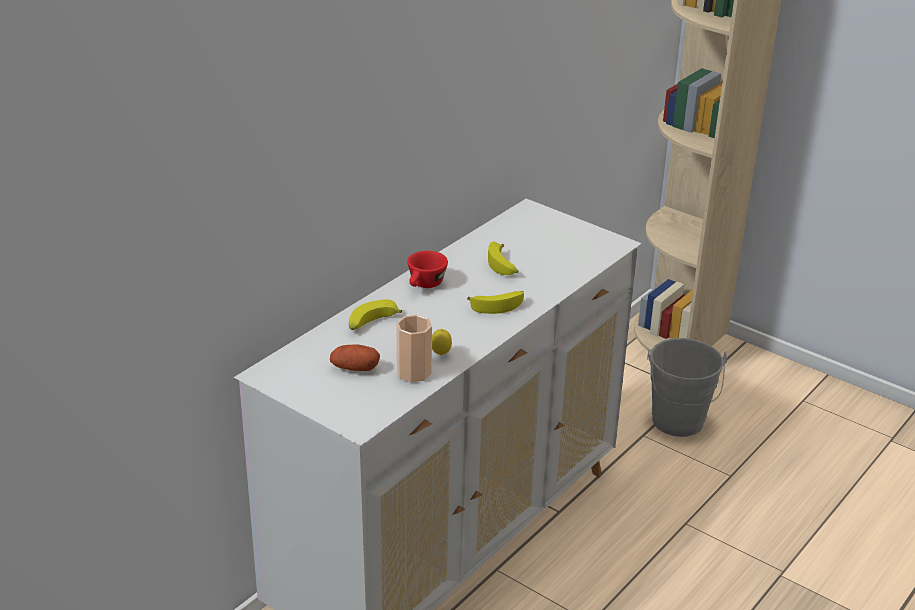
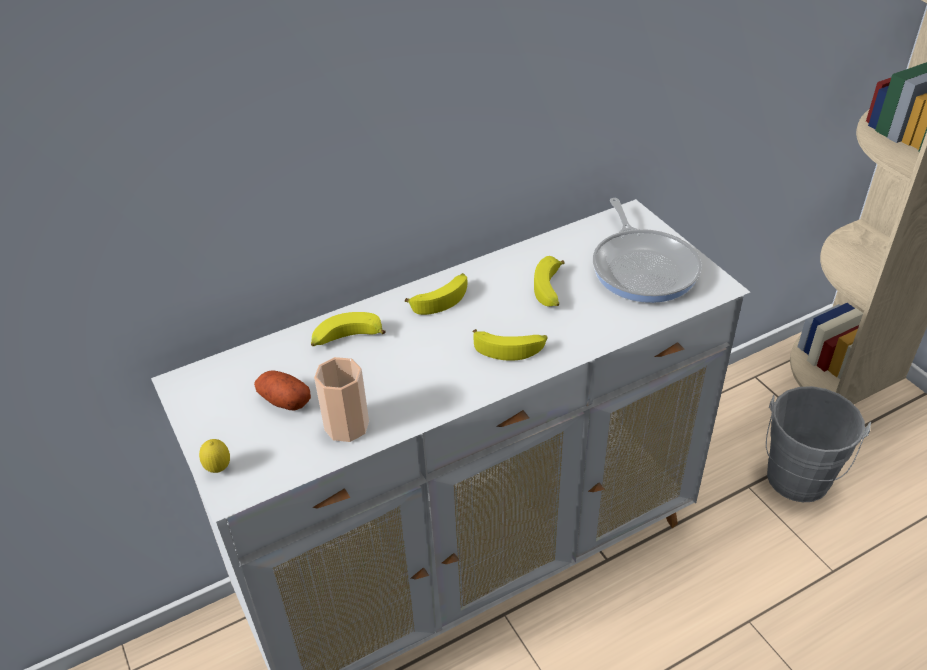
camera: 25 degrees right, 10 degrees up
(425, 285) = (441, 298): red cup -> banana
(441, 354) = (395, 406): lemon -> lemon (219, 469)
(560, 240) = (643, 268): none -> frying pan

